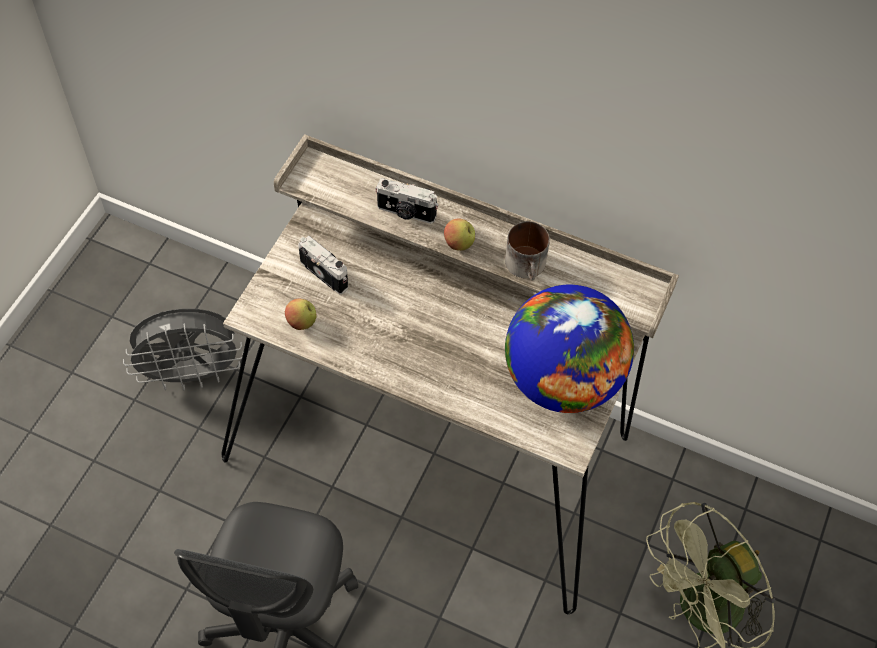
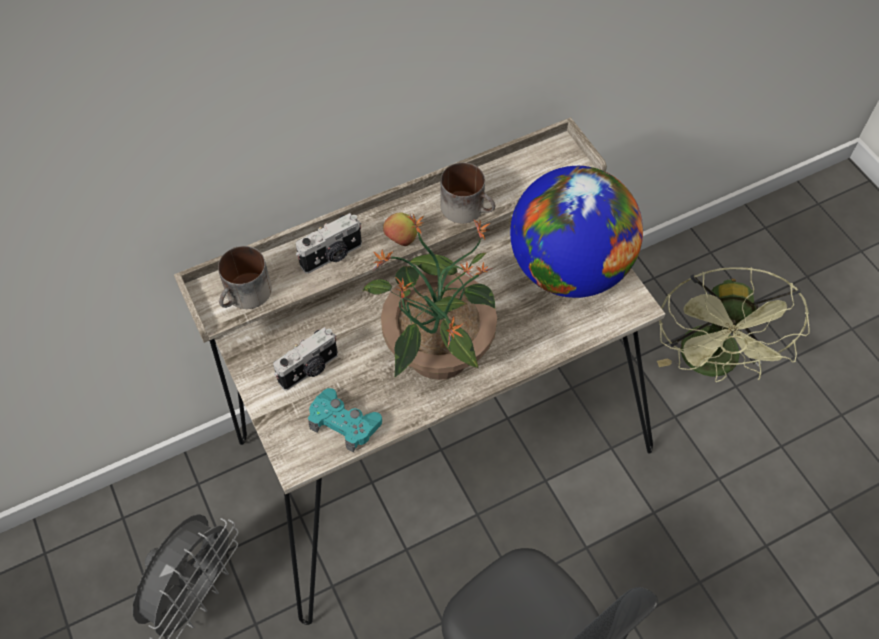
camera: 50 degrees left, 0 degrees up
(301, 322) = (344, 423): apple -> turquoise game controller
(325, 273) = (310, 370): camera -> camera turned 150 degrees clockwise
(328, 187) = (246, 296): none -> mug
(408, 341) = (437, 352): none -> potted plant

